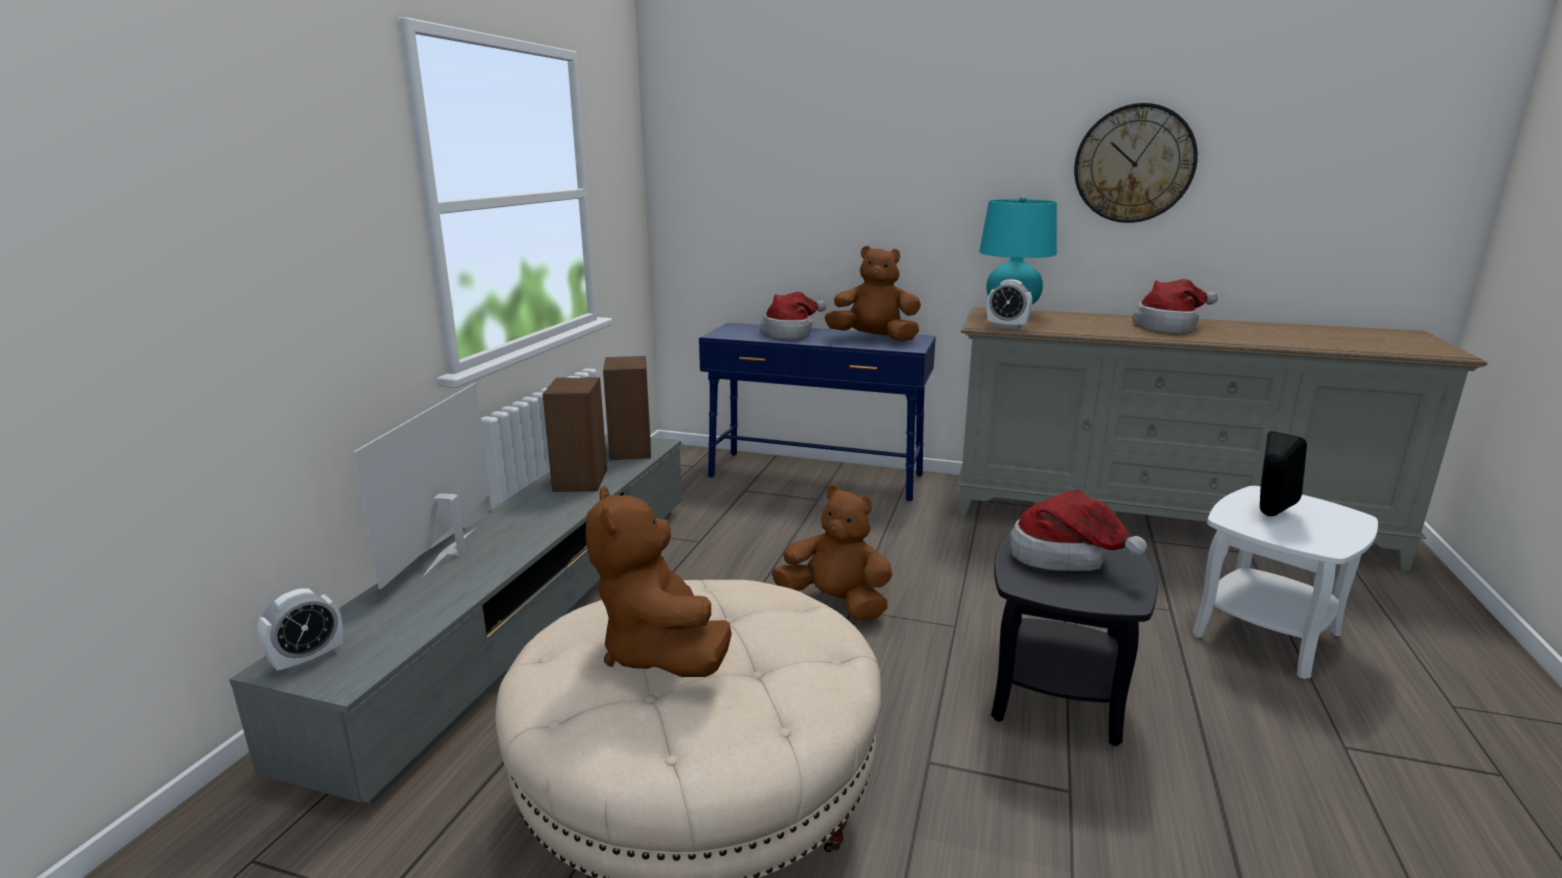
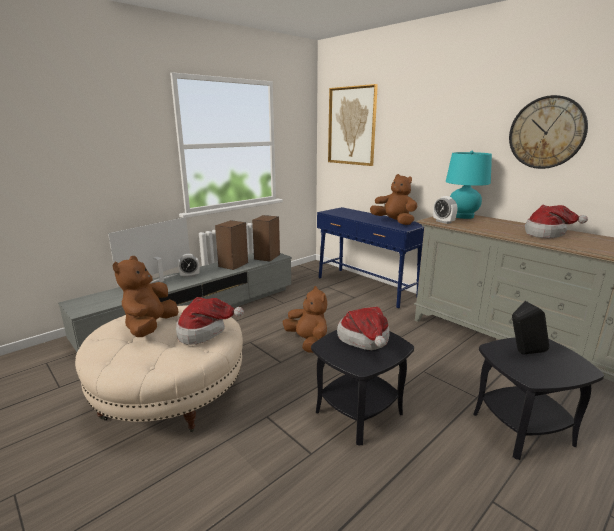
camera: 30 degrees right, 0 degrees up
(308, 660) = (81, 302): alarm clock -> alarm clock (189, 275)
(739, 153) = (352, 126): none -> picture
(791, 333) = (360, 214): hat -> hat (205, 332)
(1265, 635) = (521, 429): white side table -> black side table

